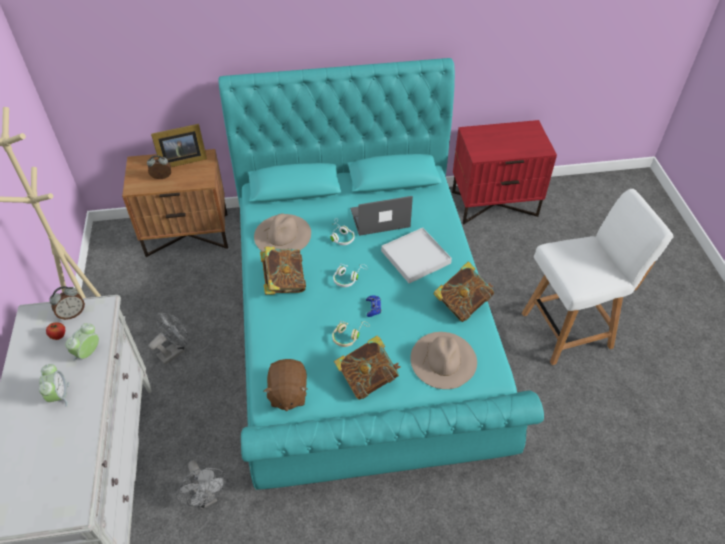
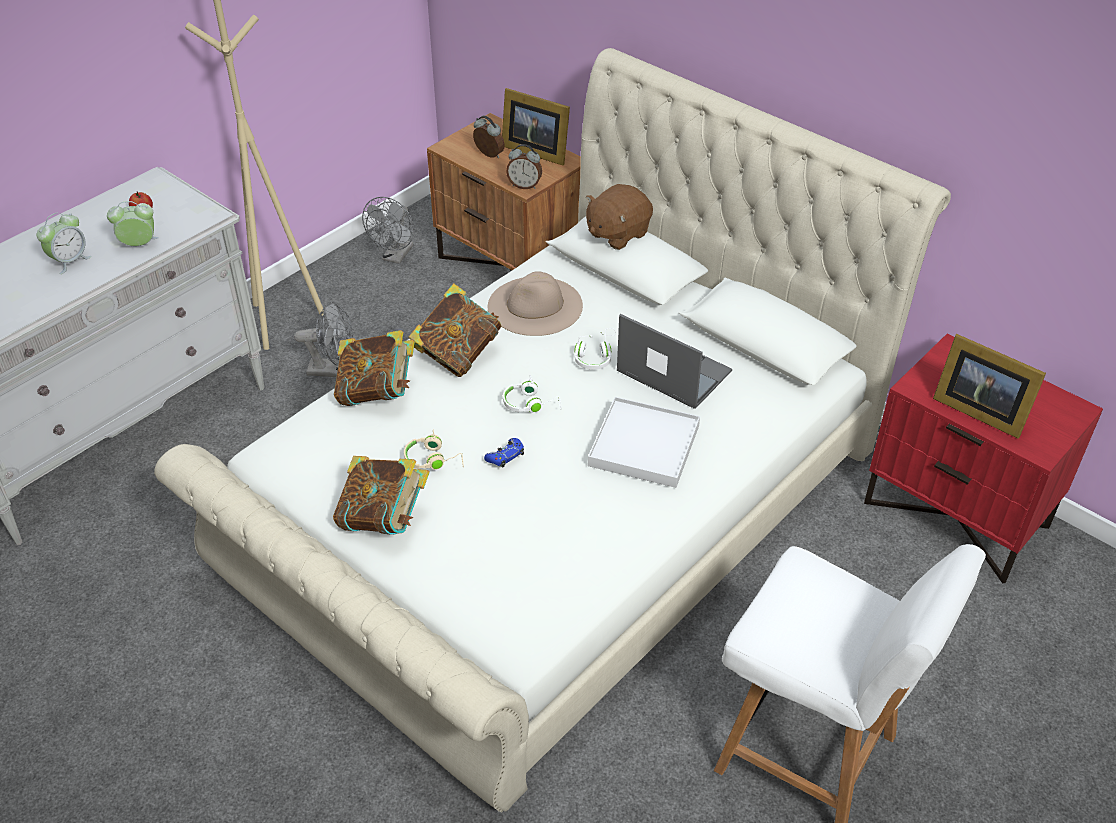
camera: 50 degrees right, 5 degrees down
(72, 313) = (180, 203): alarm clock -> alarm clock (524, 185)
(206, 497) = (166, 528): grey fan -> grey fan (396, 256)
(287, 393) = (293, 461): brown plush toy -> brown plush toy (617, 234)
(362, 320) = (557, 502): turquoise bed -> beige bed
(443, 359) = (491, 577): beige hat -> none
(462, 304) = (613, 541): book -> book (377, 392)
(508, 149) = (977, 410): none -> picture frame

